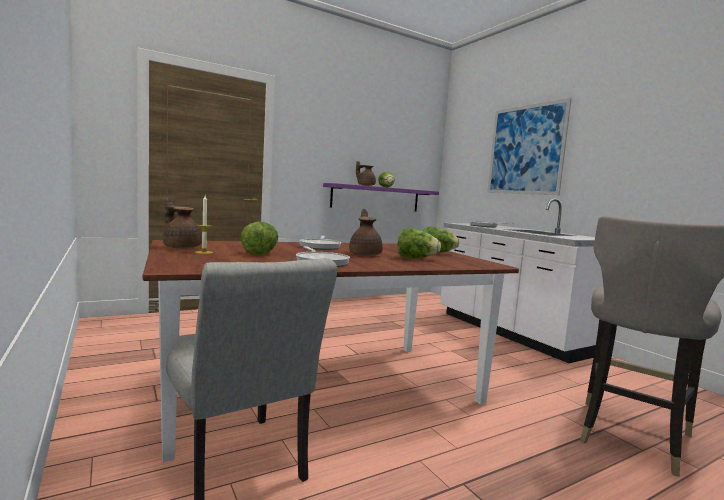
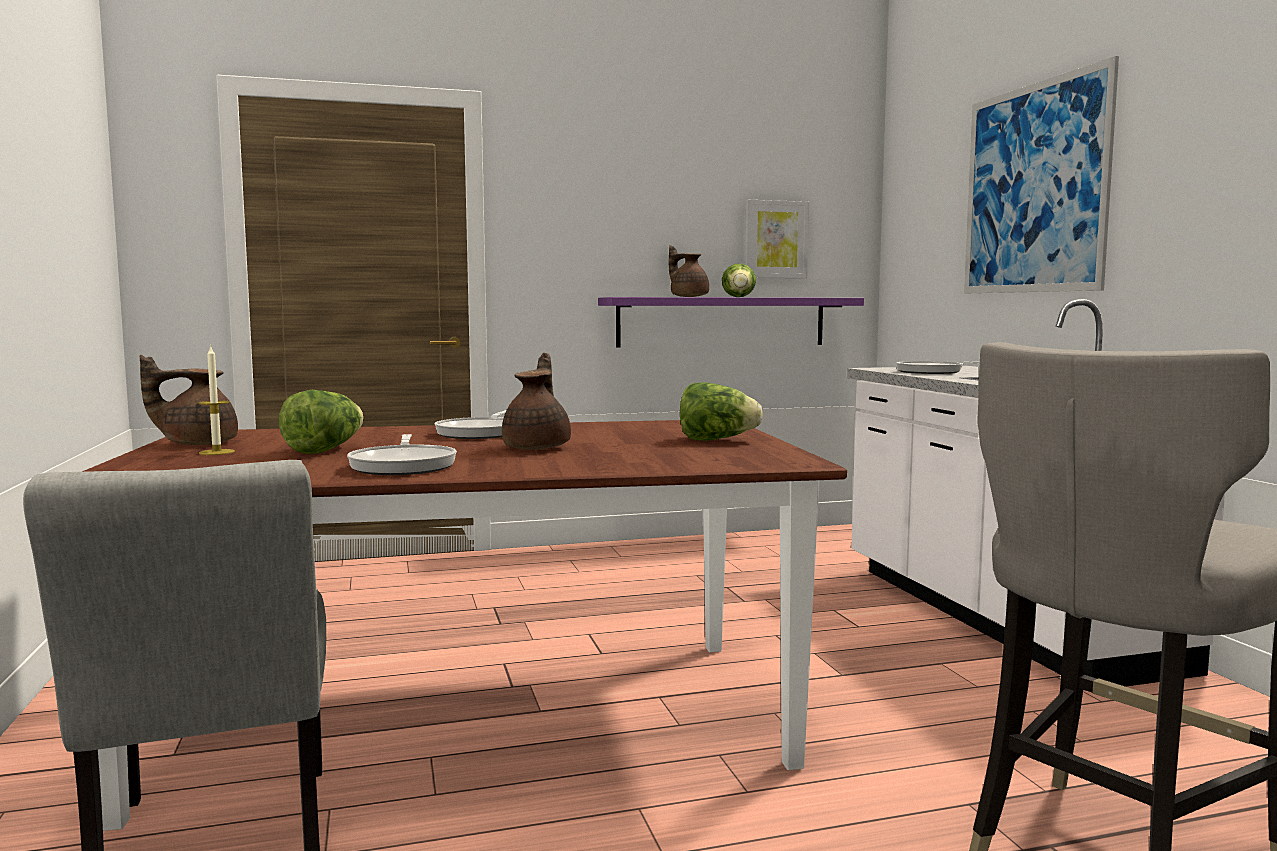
camera: 15 degrees right, 0 degrees up
(181, 247) = (197, 443): brown teapot -> brown teapot turned 75 degrees counterclockwise
(400, 162) = (775, 239): none -> picture
(416, 258) = (637, 452): lettuce -> none

